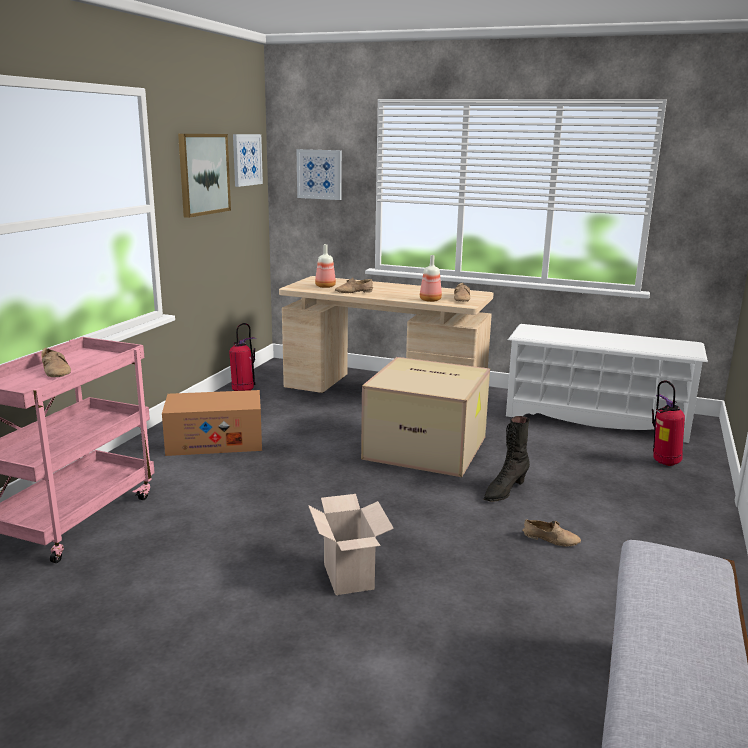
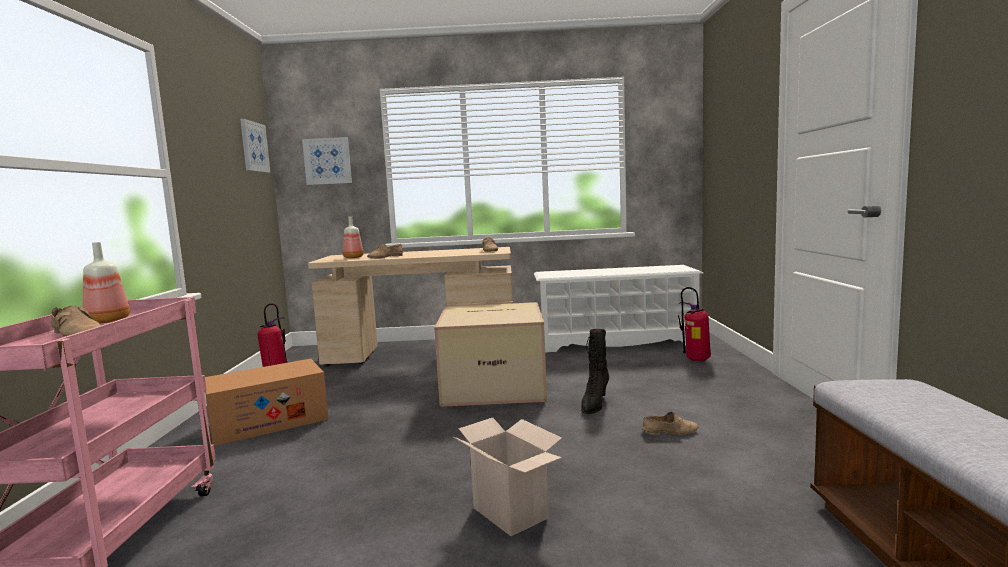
camera: 20 degrees left, 10 degrees down
(203, 174) = (216, 151): picture -> none
(430, 300) = (464, 253): bottle -> bottle (108, 321)

